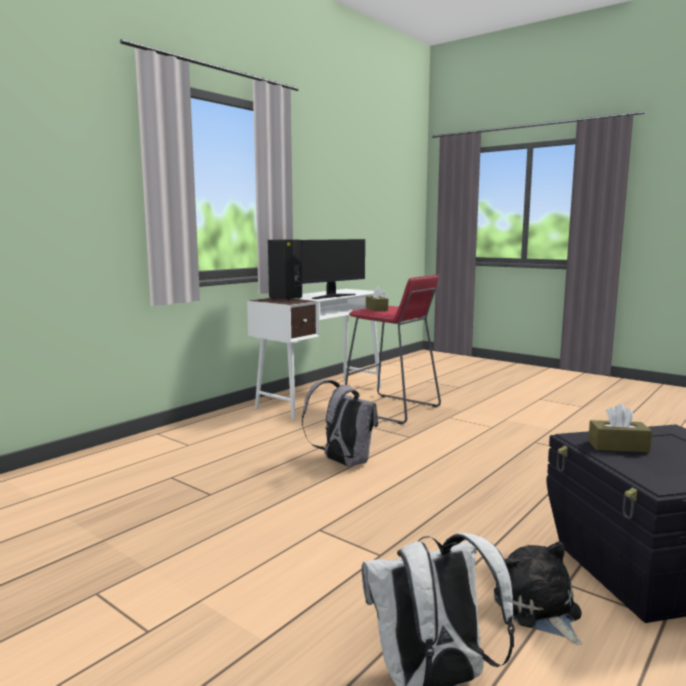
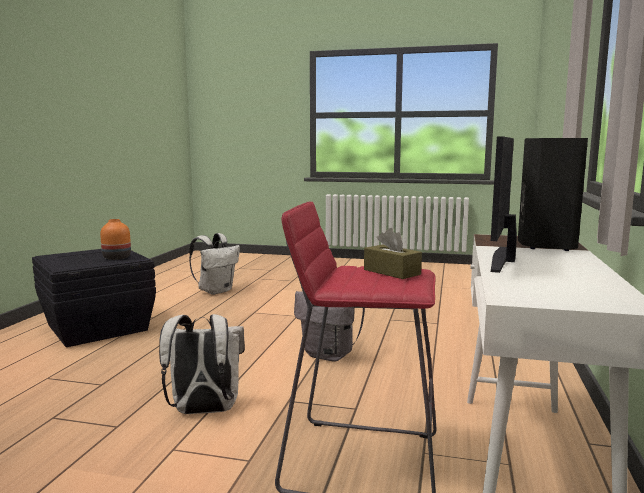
camera: 155 degrees right, 0 degrees up
(473, 440) = (203, 411): none -> white backpack
(538, 609) = (171, 308): plush toy -> none
(618, 446) = (117, 257): brown tissue box -> orange vase

